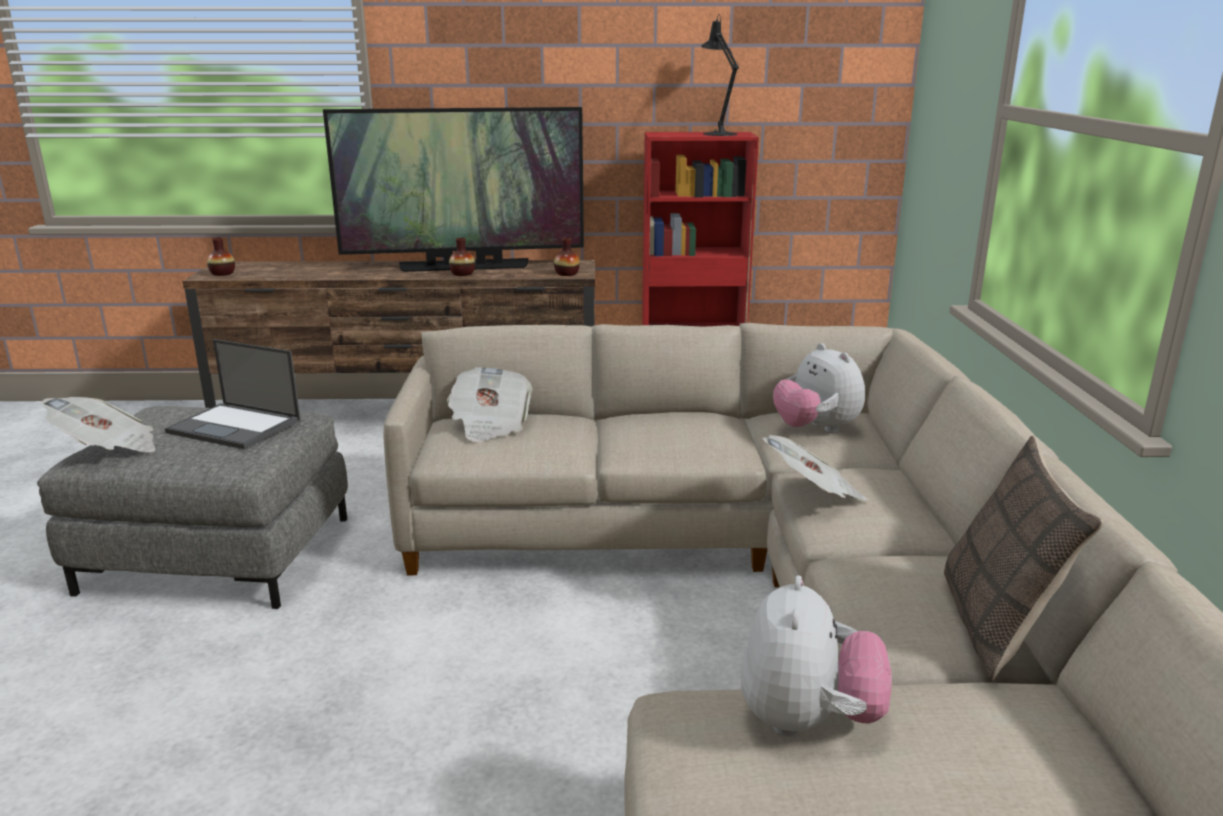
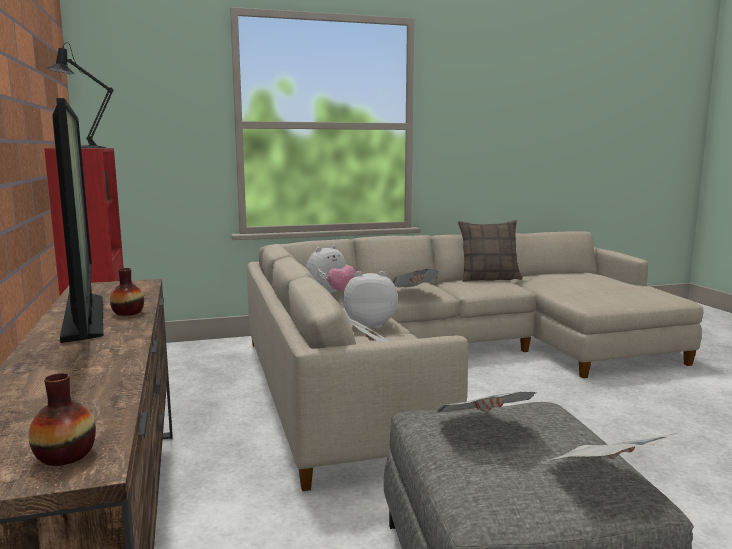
camera: 105 degrees left, 10 degrees down
(236, 426) = (482, 428): laptop -> newspaper
(567, 274) = (140, 285): vase -> none
(807, 720) = (570, 293): plush toy -> plush toy (370, 325)

